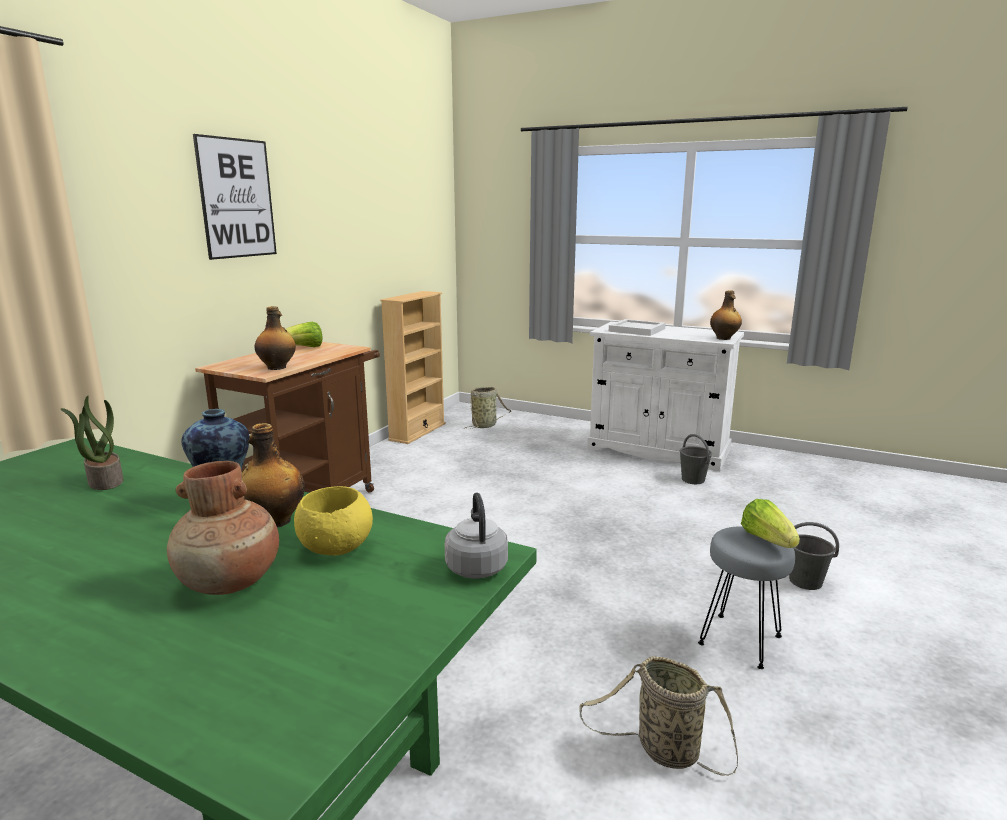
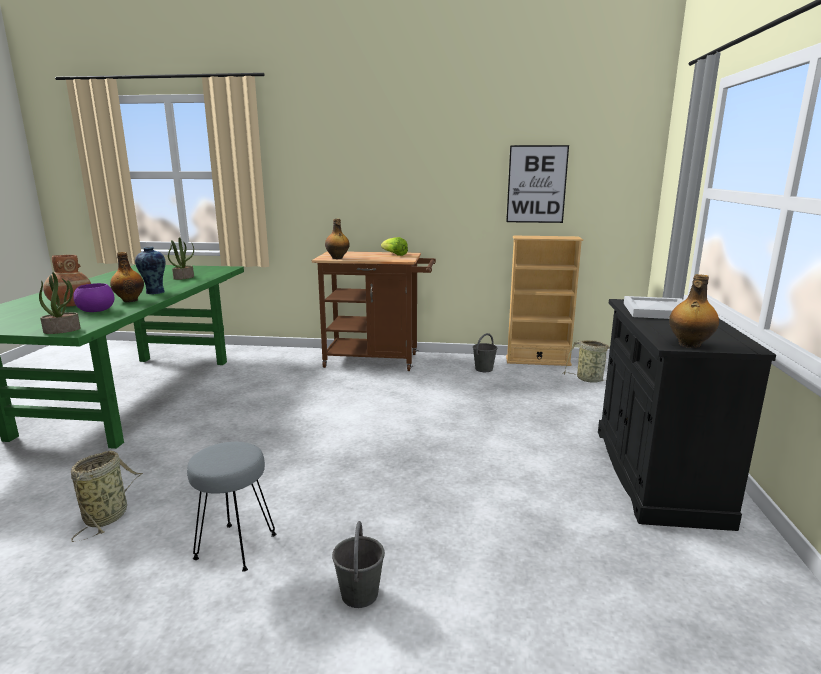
camera: 70 degrees right, 0 degrees up
(237, 198) = (376, 150): picture -> picture (536, 184)
(334, 548) = (96, 310): yellow bowl -> purple bowl
(476, 566) = (62, 330): grey kettle -> potted plant
(658, 449) = (656, 474): white cabinet -> black cabinet
(692, 479) = (584, 504): grey bucket -> grey bucket (484, 369)
(767, 540) = (227, 462): lettuce -> none

